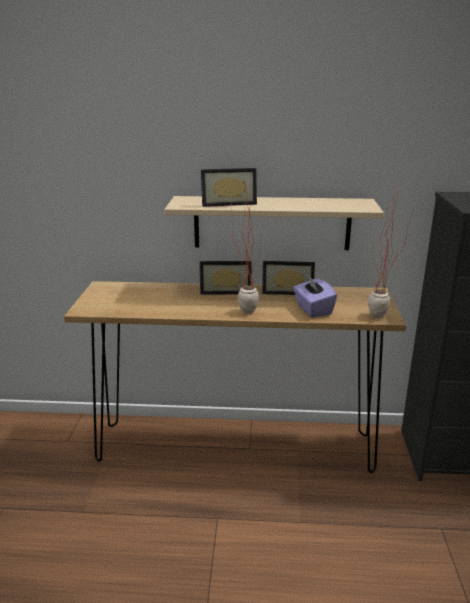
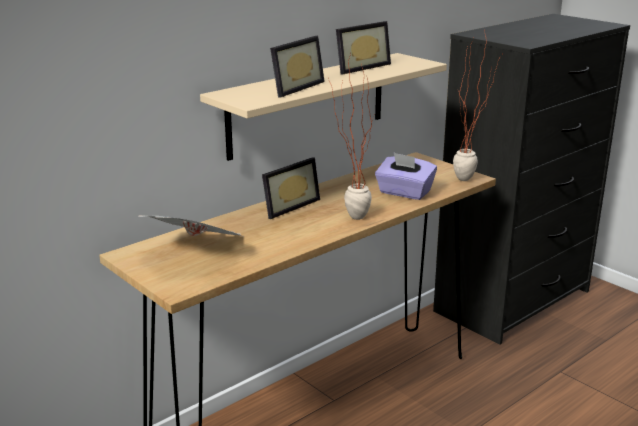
camera: 45 degrees left, 0 degrees up
(130, 297) = (198, 252): none -> newspaper
(287, 291) = (345, 184): picture frame -> picture frame (358, 67)

